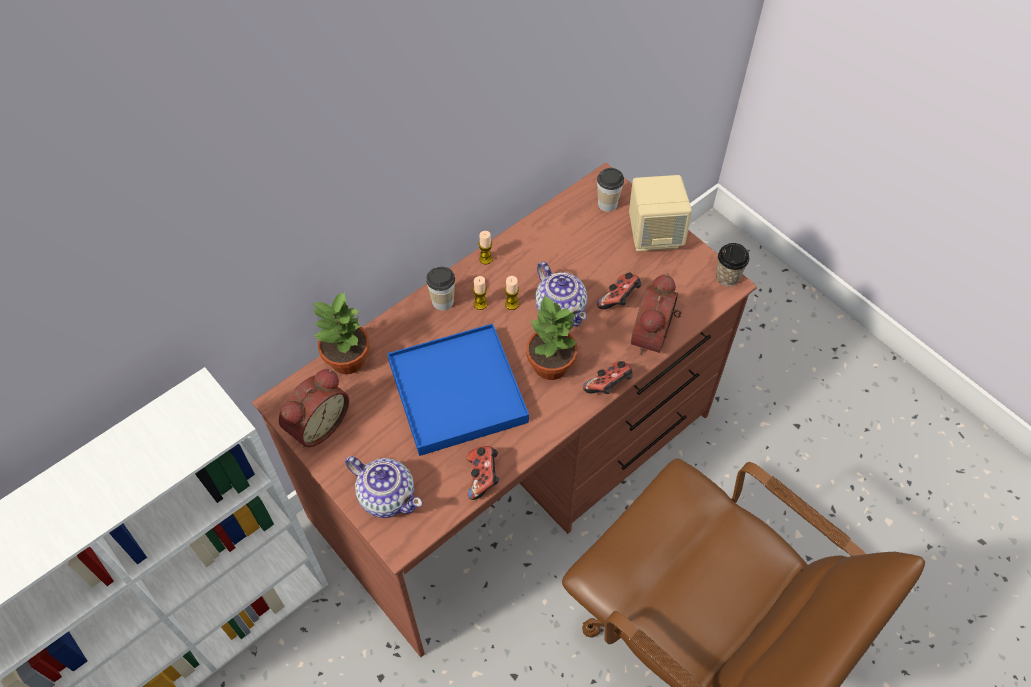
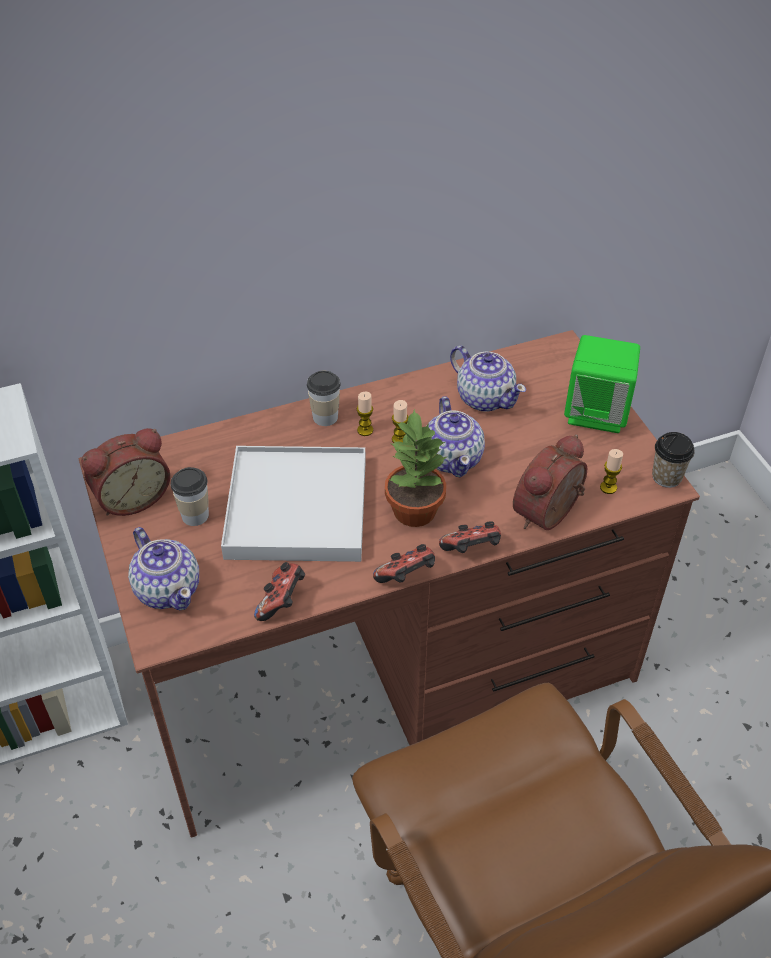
camera: 20 degrees right, 10 degrees down
(346, 359) = (195, 445): potted plant -> none
(458, 392) = (297, 509): blue tray -> white tray
(485, 259) = (392, 389): candle -> candle (608, 487)
(563, 246) = (485, 397): none -> teapot
(607, 204) = (555, 369): cup -> cup (195, 515)
(619, 299) = (525, 467): game controller -> game controller (406, 577)
(654, 235) = (597, 413): beige speaker -> green speaker

